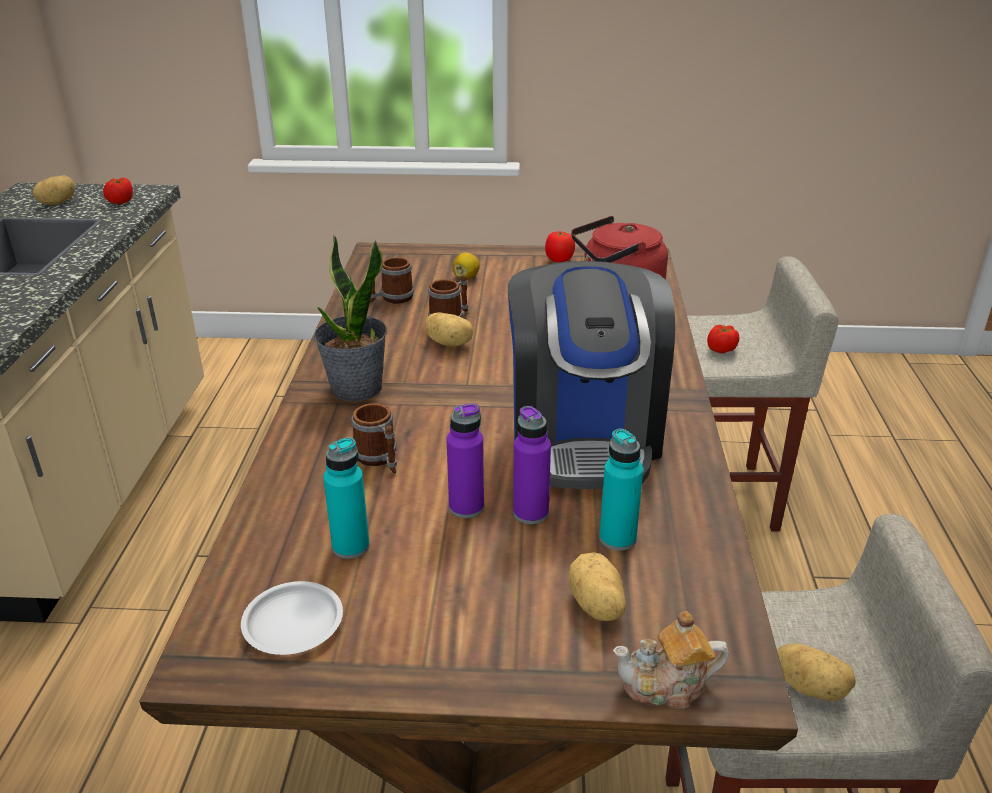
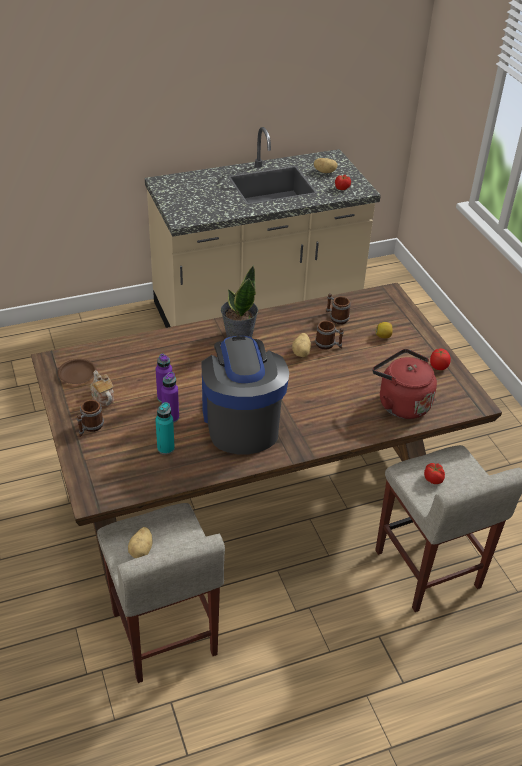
camera: 65 degrees right, 10 degrees up
(292, 623) = (77, 373): white plate -> brown plate
(351, 546) = (125, 373): turquoise bottle -> none
(379, 459) = (186, 362): mug -> mug (90, 427)
(585, 436) = (241, 421): coffee machine -> coffee machine turned 105 degrees clockwise
(595, 606) = (119, 450): potato -> none
(667, 686) = (83, 478): teapot -> teapot (102, 397)

